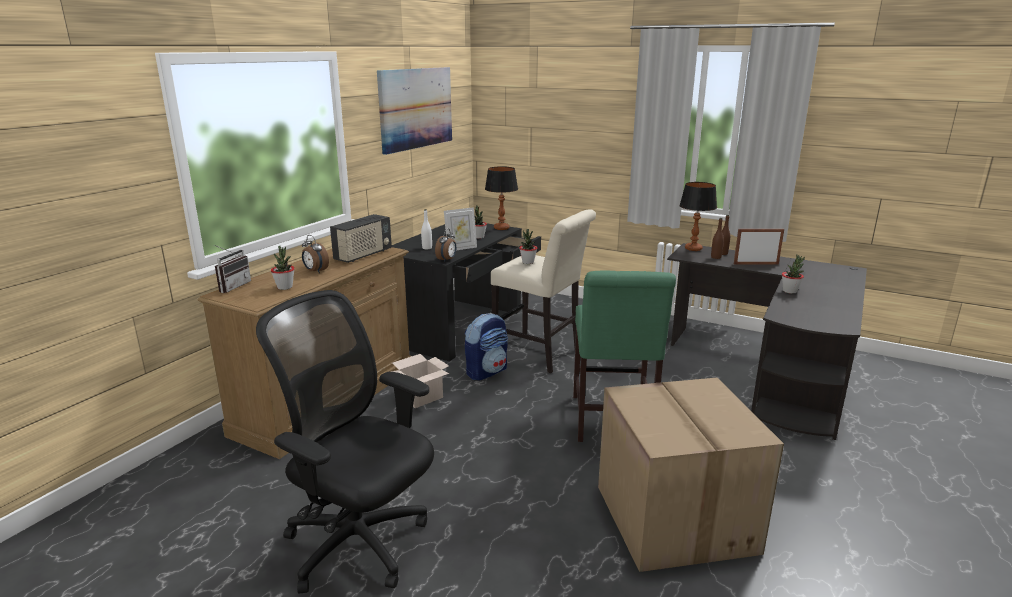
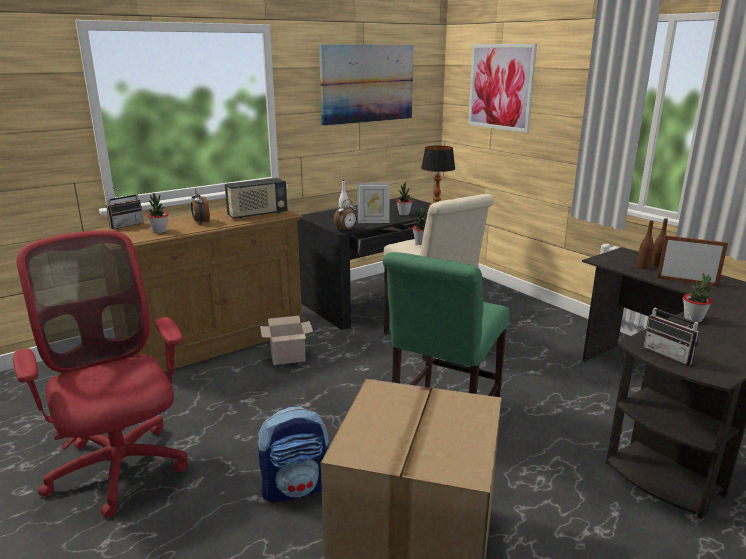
camera: 25 degrees right, 0 degrees up
(364, 545) = (123, 472): black office chair -> red office chair
(487, 371) = (366, 346): backpack -> backpack (296, 488)
(539, 107) = (500, 87): none -> picture
(693, 249) = (626, 254): table lamp -> none
(804, 319) = (670, 354): none -> radio

